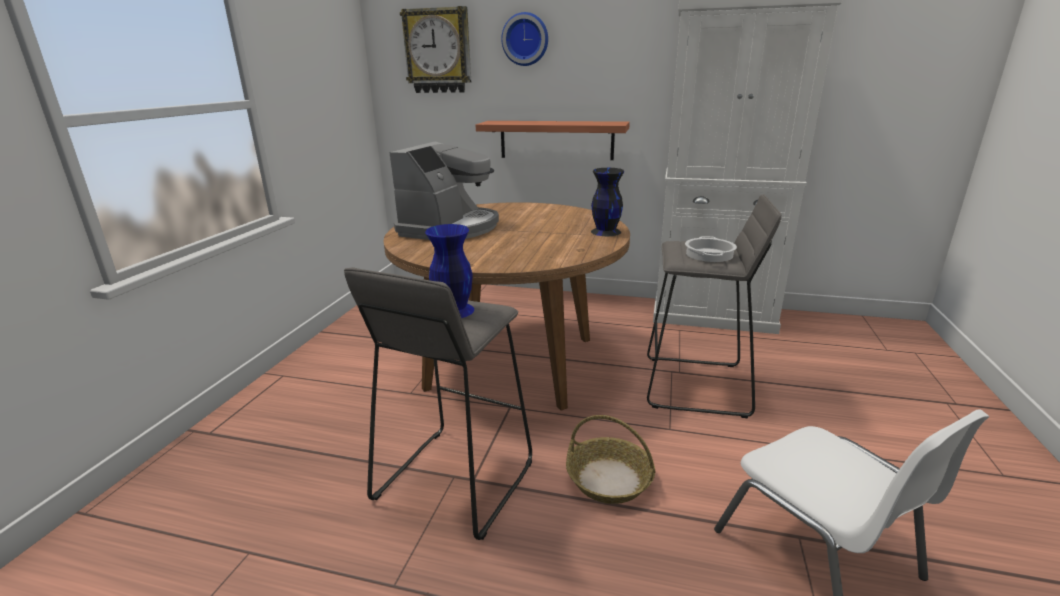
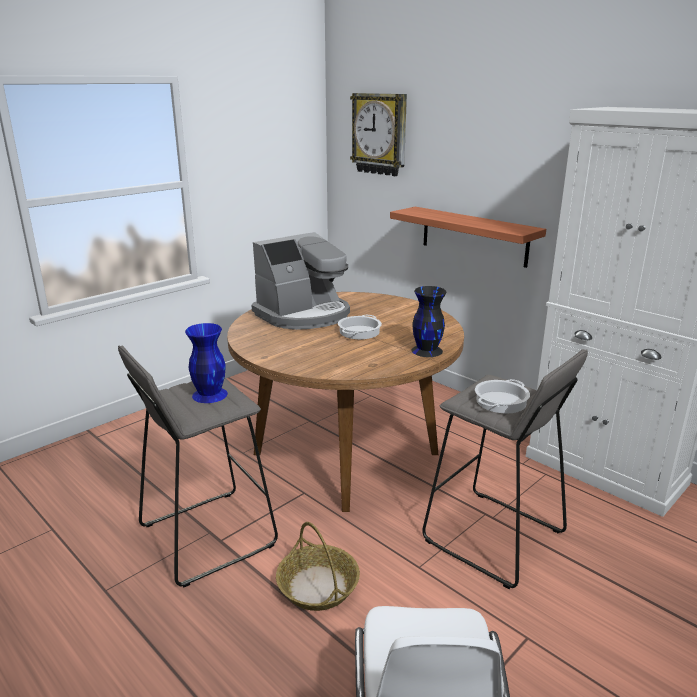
camera: 30 degrees right, 0 degrees up
(525, 39) = (454, 130): wall clock -> none
(525, 230) = (359, 332): none -> cooking pot

